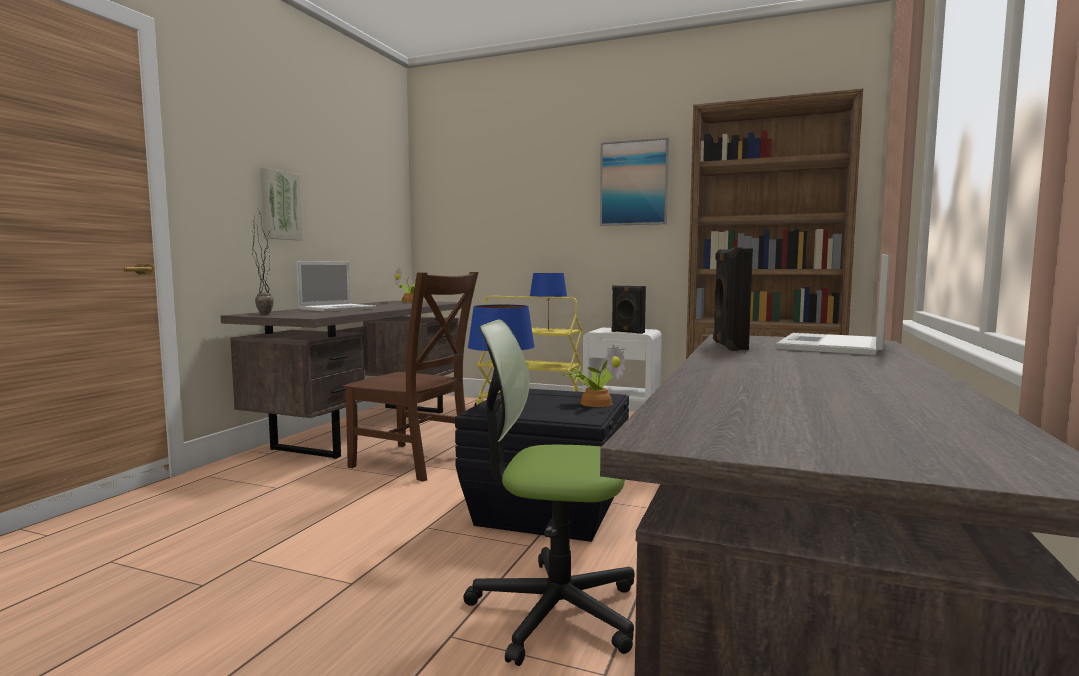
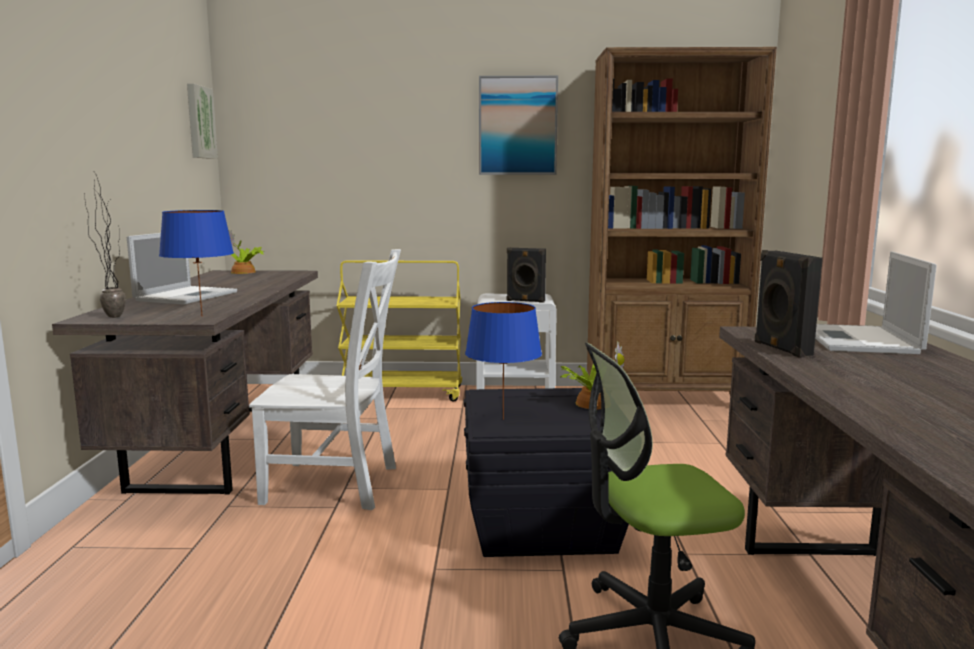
camera: 20 degrees left, 5 degrees up
(279, 205) = (96, 158): picture -> picture (199, 122)
(415, 462) = (337, 485): brown chair -> white chair
(548, 329) = (421, 299): blue table lamp -> blue table lamp (201, 316)

